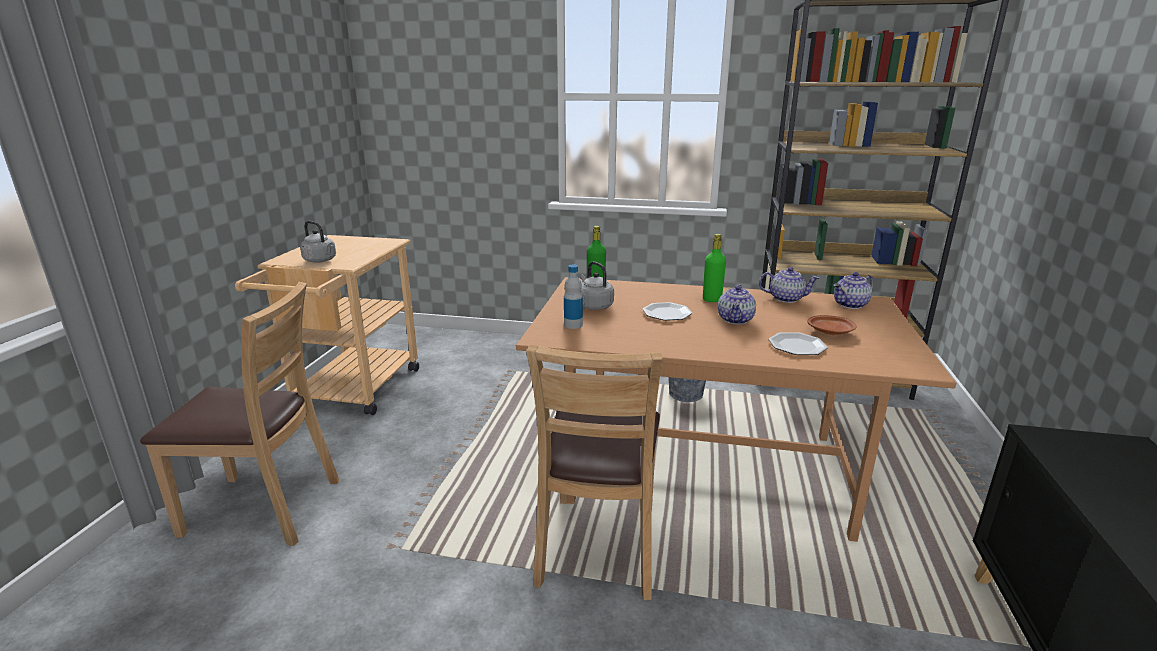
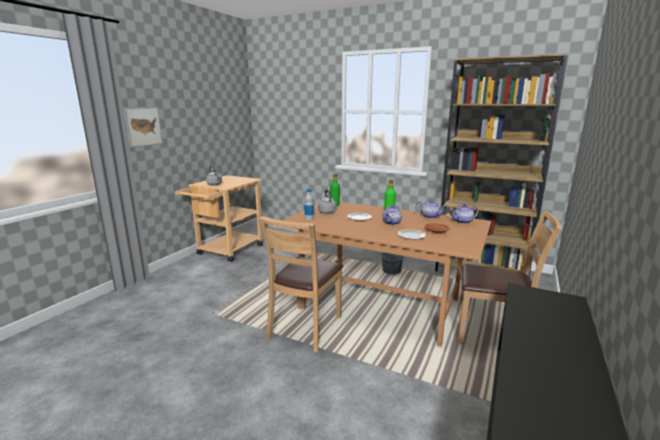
camera: 15 degrees right, 5 degrees down
(146, 140) = (143, 126): none -> picture
(264, 508) = (168, 291): brown chair -> brown chair (494, 336)

